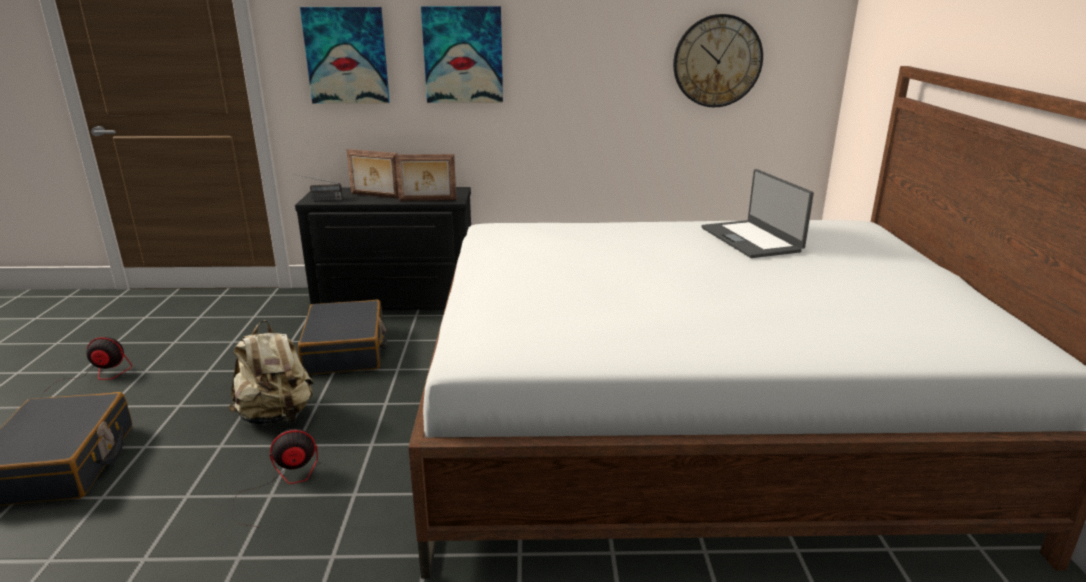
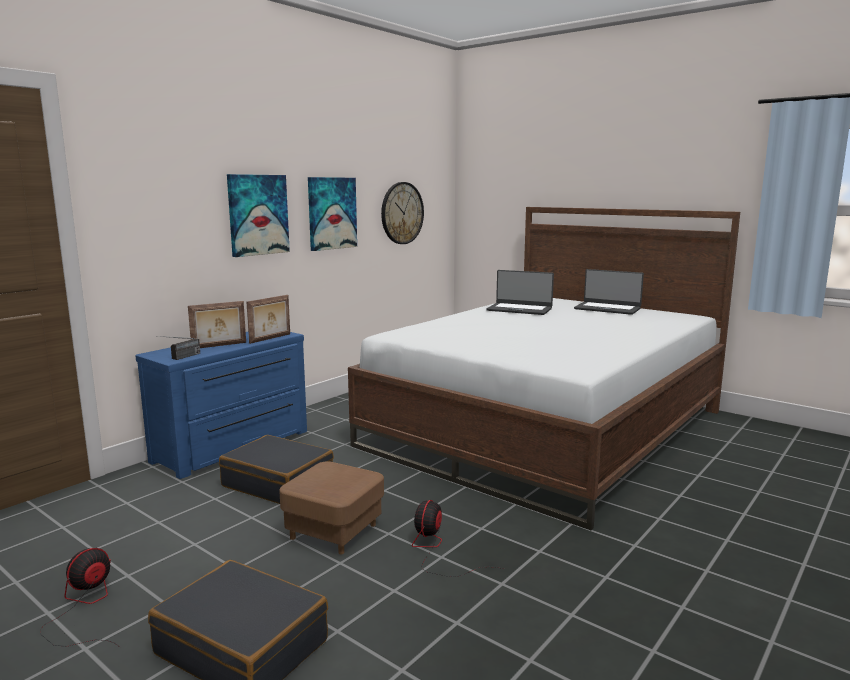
camera: 50 degrees left, 10 degrees down
(277, 416) = (334, 531): beige backpack -> brown ottoman
(346, 55) = (164, 219): picture -> picture (331, 213)
(395, 302) = (235, 447): black dresser -> blue dresser
(900, 280) = (607, 308): none -> laptop

